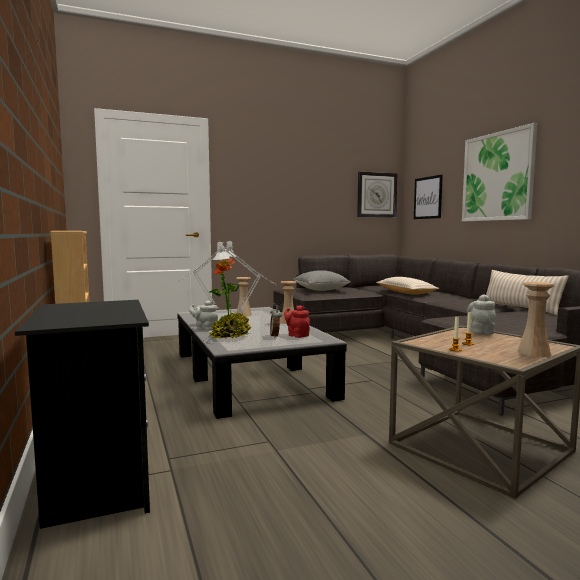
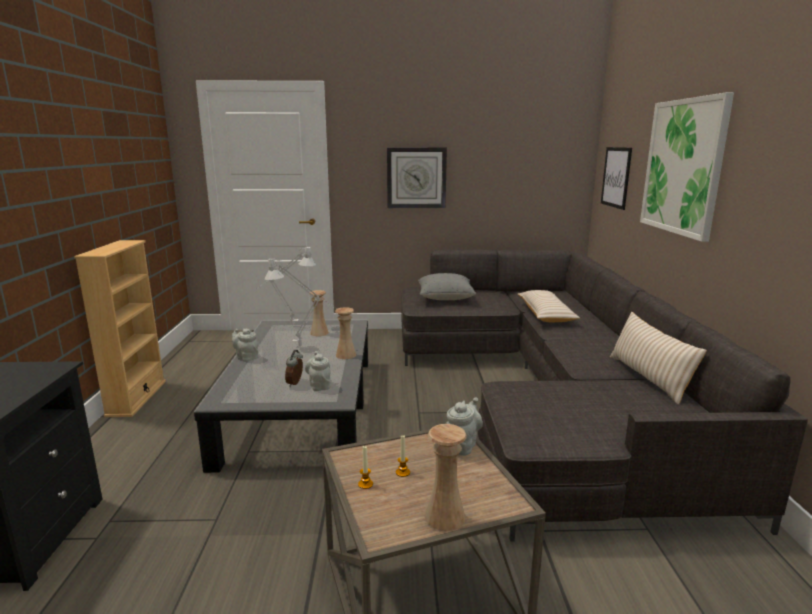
camera: 20 degrees right, 10 degrees up
(230, 336) = (251, 376): potted plant -> none
(297, 335) = (319, 385): red teapot -> grey teapot
(376, 195) = (554, 167): wall clock -> wall clock (416, 178)

